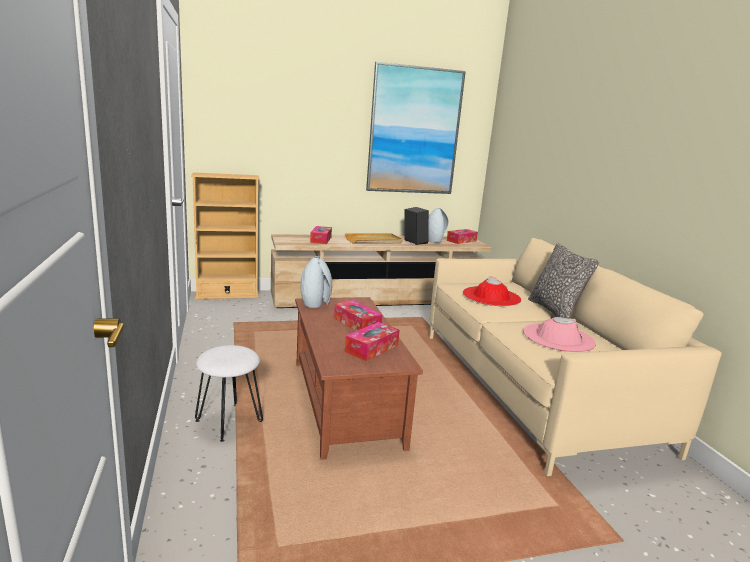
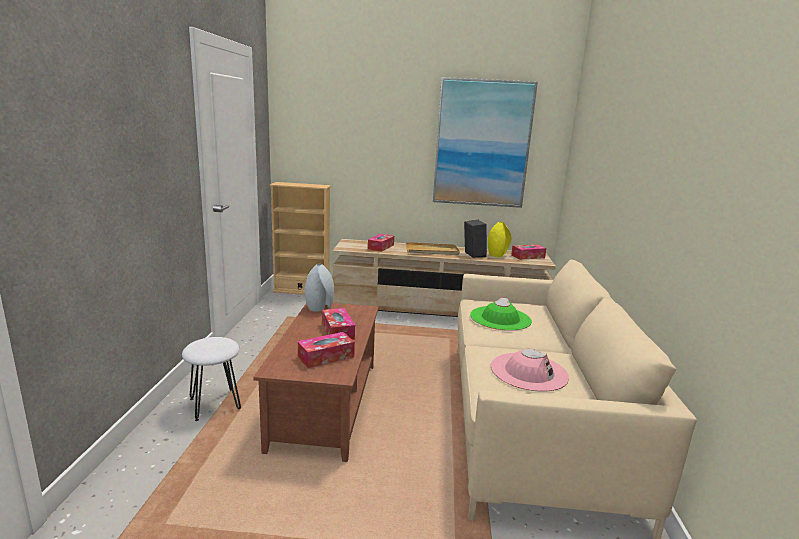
camera: 20 degrees right, 0 degrees up
(434, 241) = (497, 255): grey vase -> yellow vase
(491, 296) = (500, 318): red hat -> green hat
(554, 311) = (558, 342): pillow -> none

